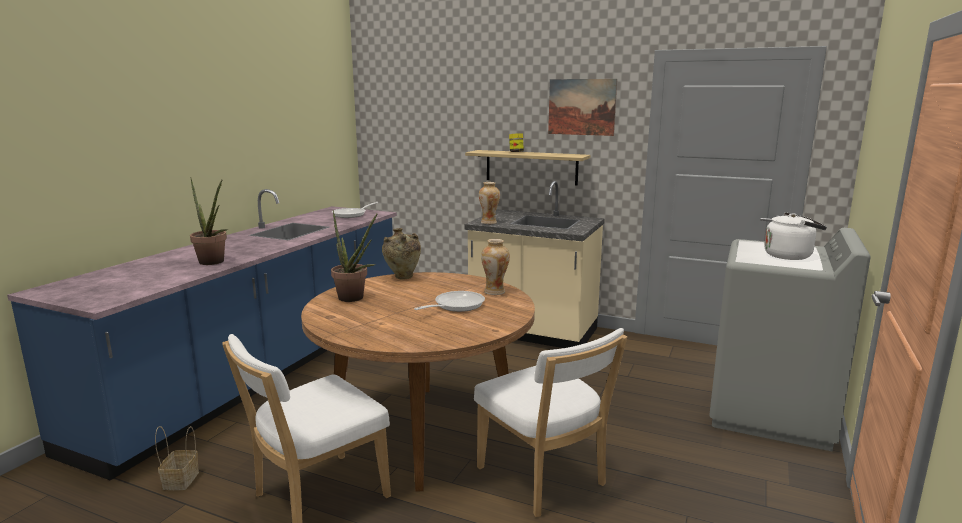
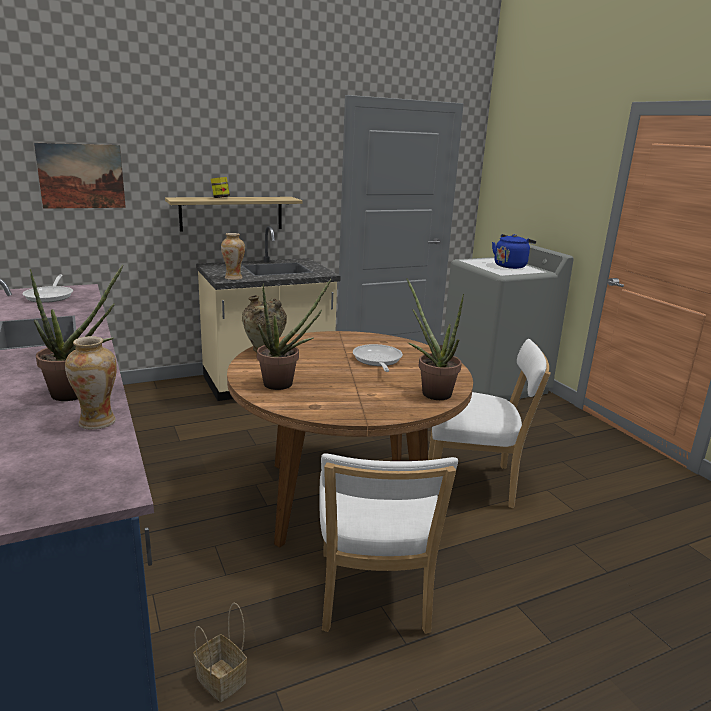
camera: 50 degrees left, 5 degrees up
(425, 337) = (431, 392): none -> potted plant
(494, 292) = (369, 341): vase -> vase (97, 422)
(581, 107) = (281, 148): picture -> picture (81, 176)
(790, 256) = (511, 266): white kettle -> blue kettle

